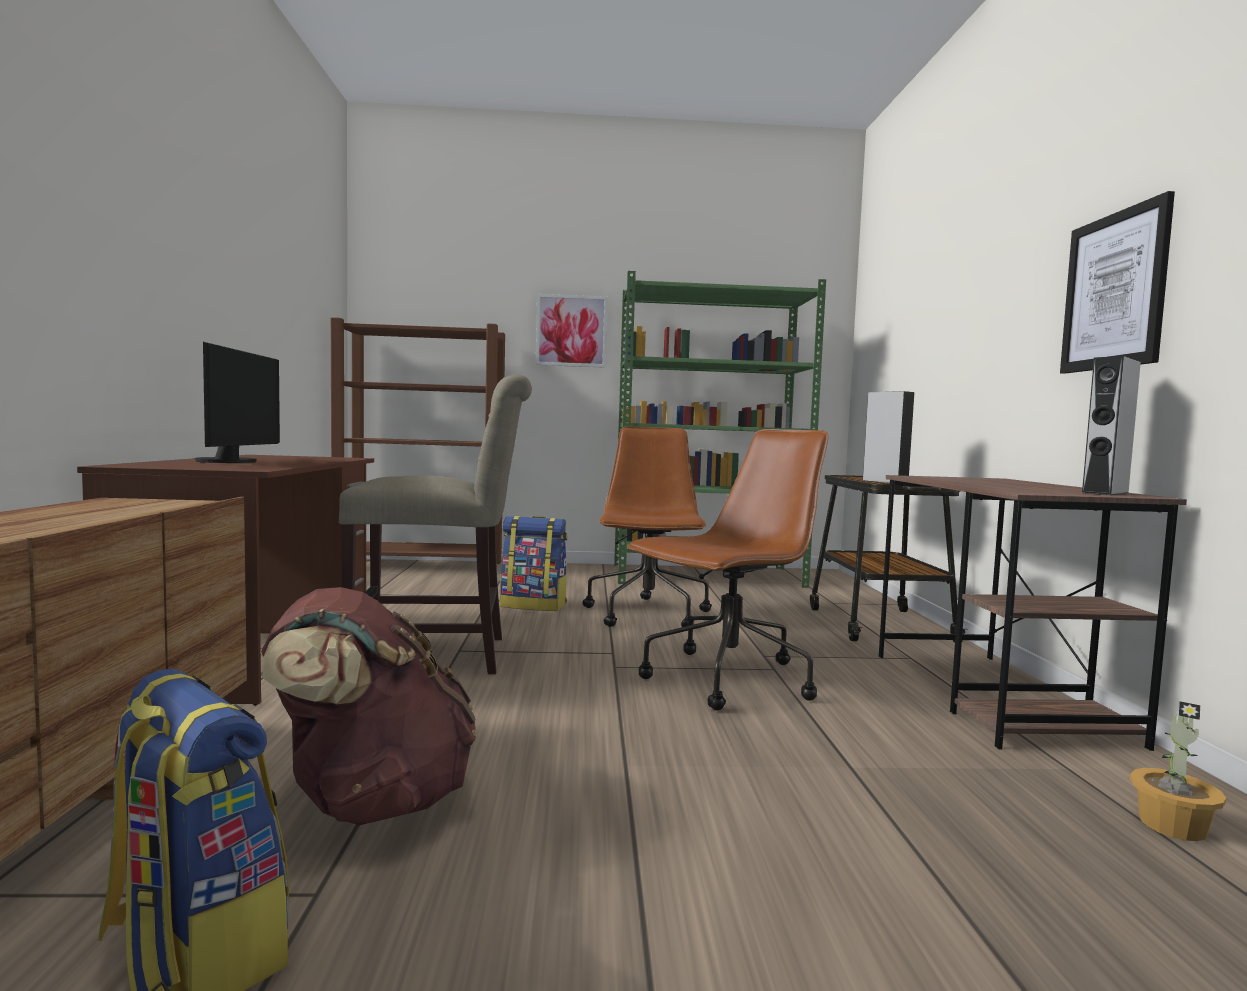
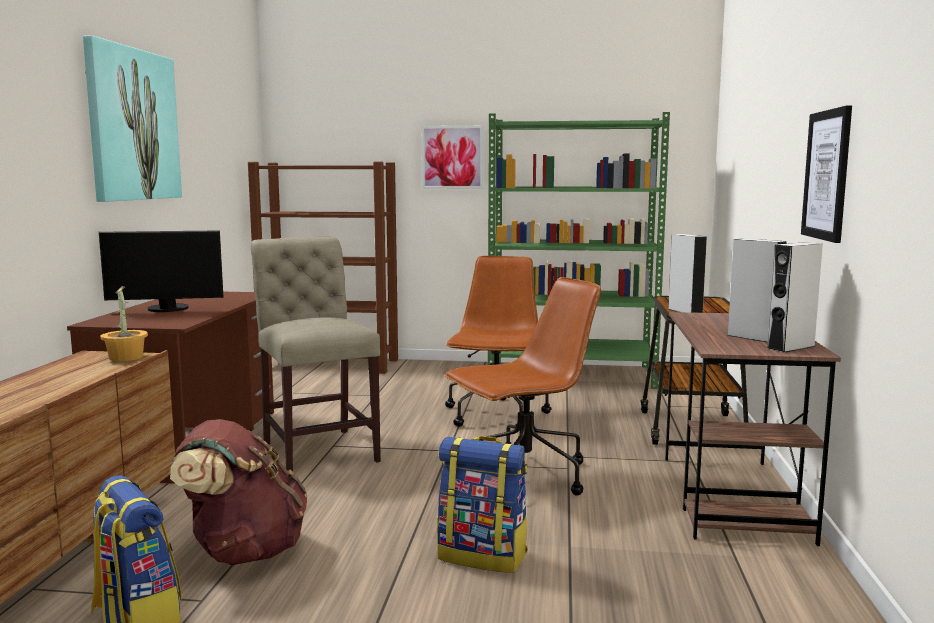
camera: 10 degrees right, 5 degrees up
(192, 217) = (132, 125): none -> picture
(233, 461) = (167, 309): monitor -> monitor turned 75 degrees clockwise
(440, 655) = (318, 449): beige chair -> beige chair turned 120 degrees counterclockwise
(534, 605) = (407, 405): backpack -> backpack (483, 555)
(1038, 487) = (753, 338): none -> grey speaker
(1172, 825) = (770, 598): potted plant -> potted plant (126, 357)

